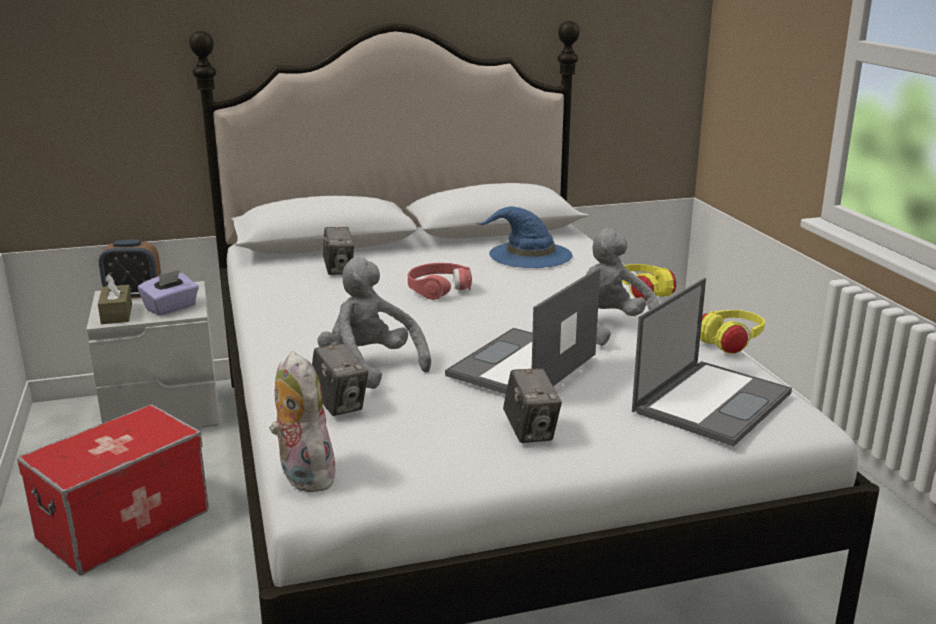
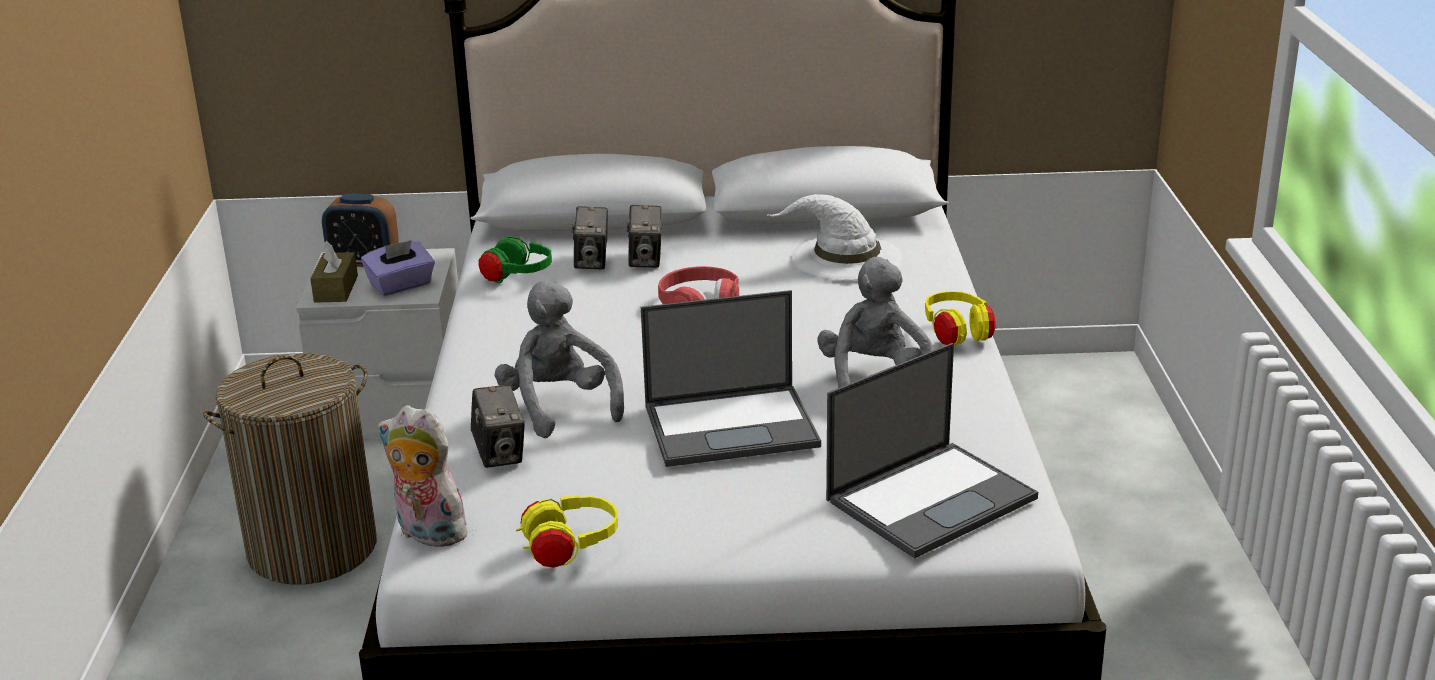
camera: 15 degrees right, 5 degrees up
(124, 523) = (313, 548): storage box -> laundry basket
(285, 284) = (517, 278): none -> green headphones
(302, 476) = (427, 534): plush toy -> plush toy turned 45 degrees counterclockwise
(522, 366) = (733, 425): laptop -> laptop turned 150 degrees counterclockwise
(529, 255) = (844, 257): blue hat -> white hat
(530, 432) = (694, 512): camera -> camera (646, 260)
(729, 345) = (1014, 421): yellow headphones -> yellow headphones (570, 549)

